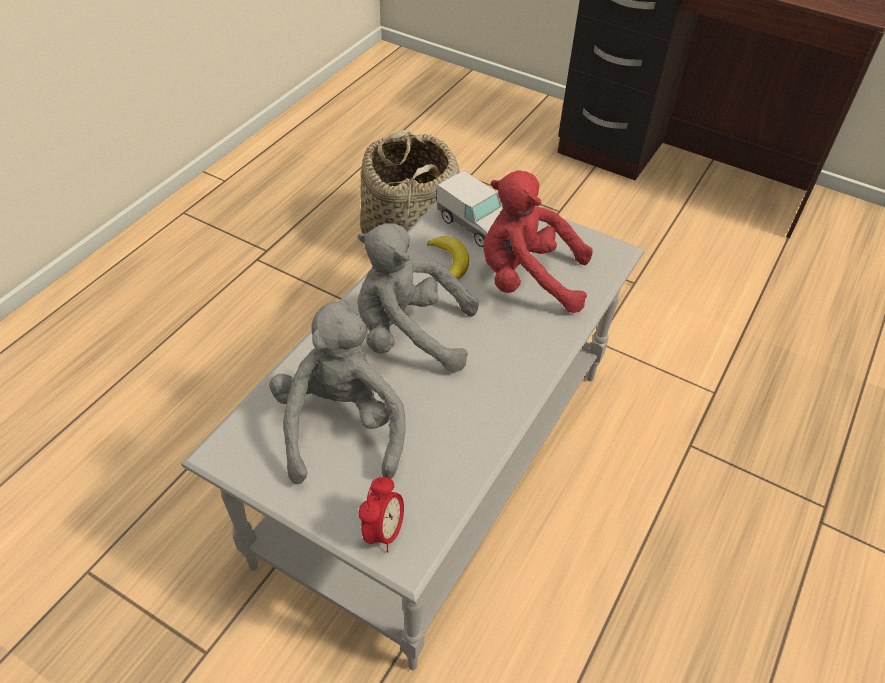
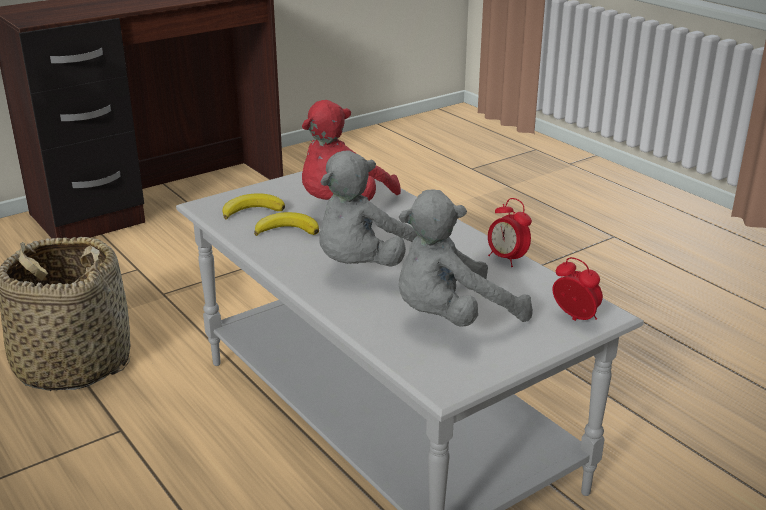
camera: 65 degrees left, 20 degrees down
(340, 427) = (452, 318): grey plush toy -> grey plush toy turned 45 degrees counterclockwise
(474, 225) = (252, 210): toy truck -> banana
(485, 442) = (507, 259): none -> alarm clock

